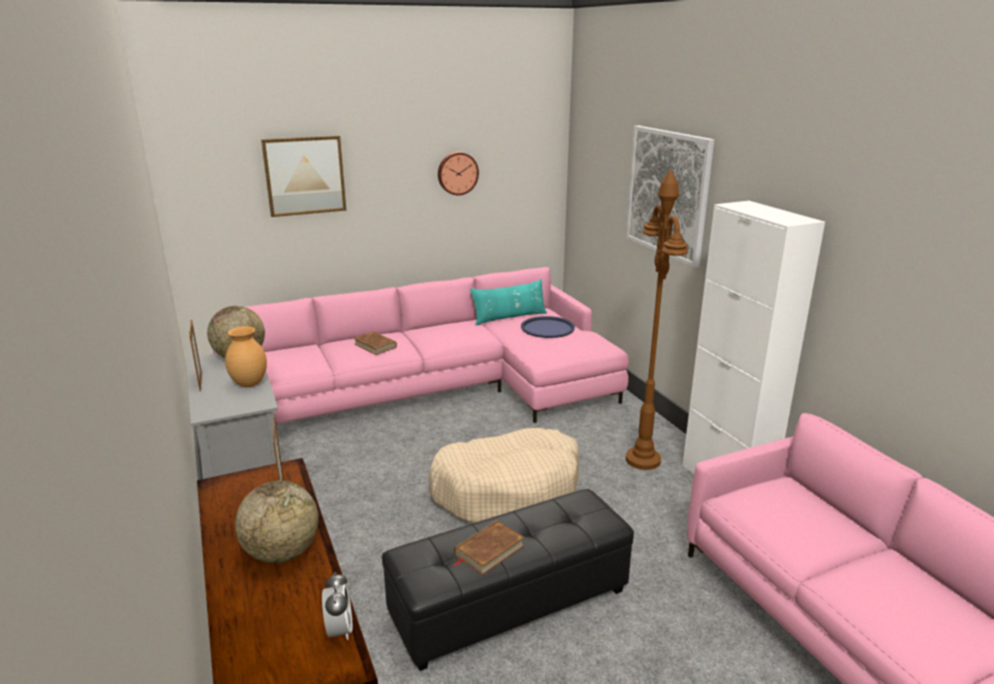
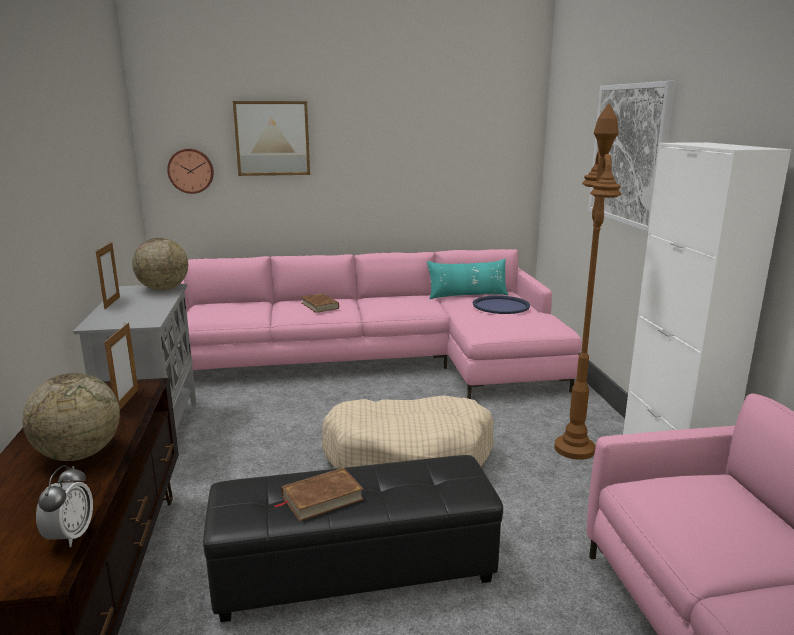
camera: 15 degrees right, 5 degrees down
(249, 384) = (151, 308): brown vase -> none
(457, 173) = (424, 146): wall clock -> wall clock (191, 171)

